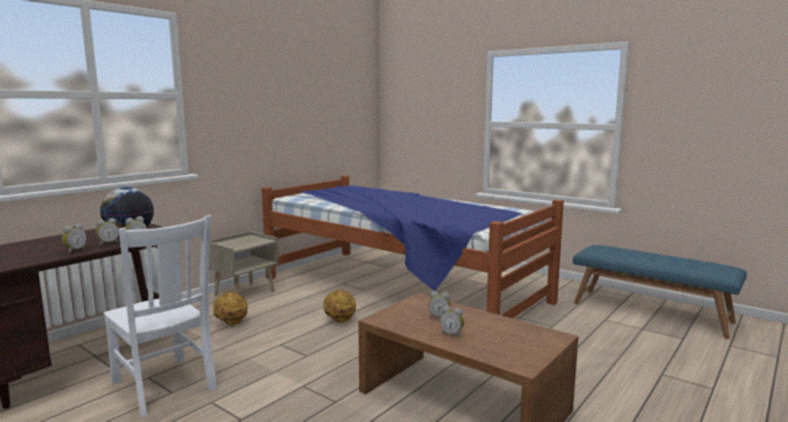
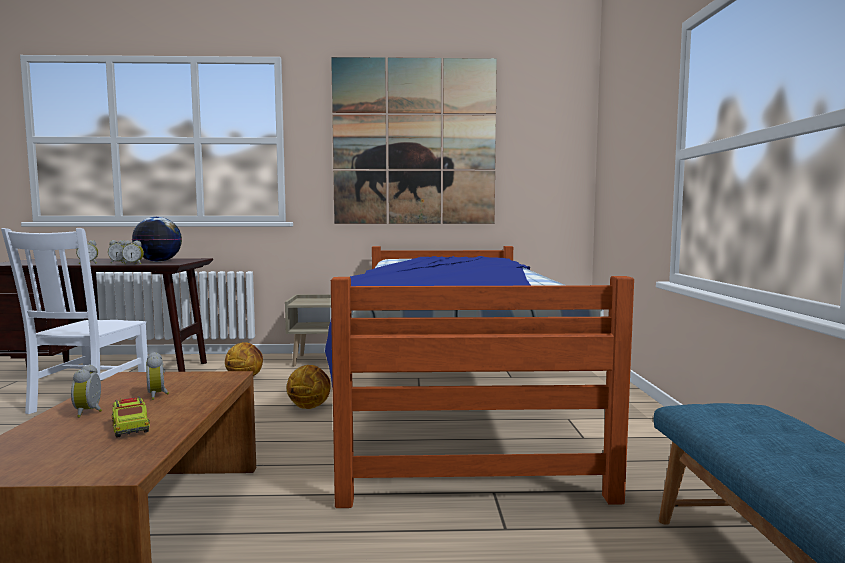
camera: 50 degrees right, 5 degrees down
(282, 98) = (414, 142): none -> picture
(496, 329) = (130, 428): none -> toy truck

